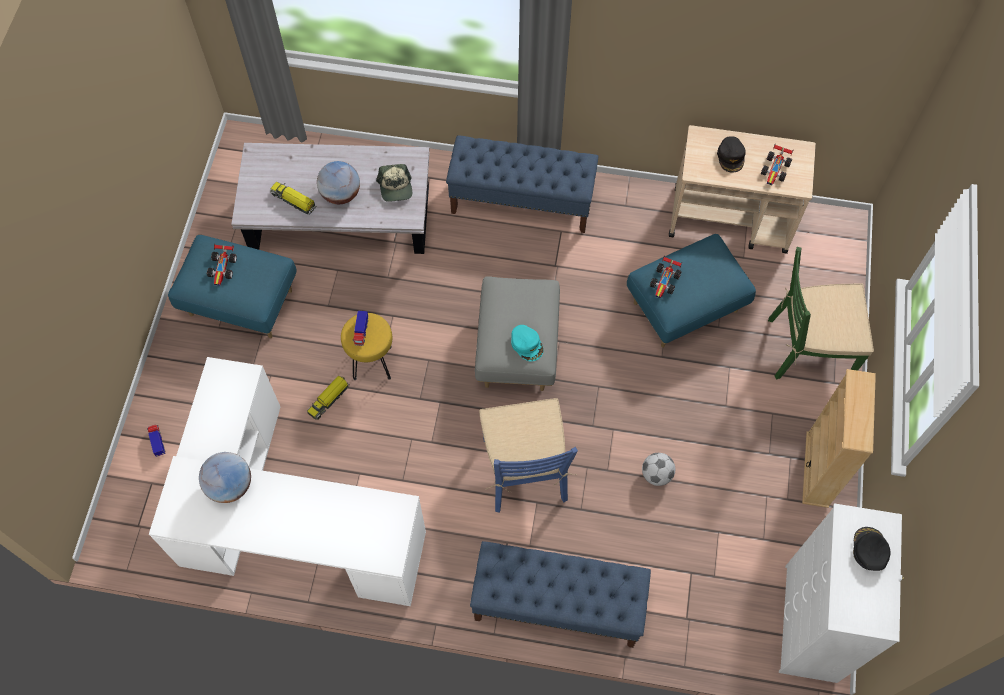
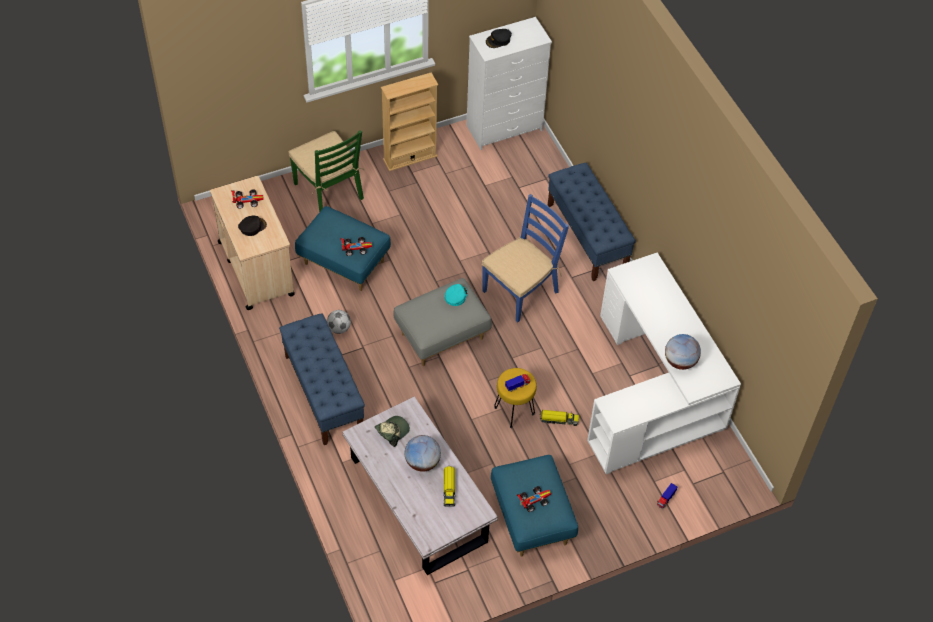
camera: 125 degrees left, 10 degrees down
(656, 474) = (472, 227): football -> football (339, 328)

